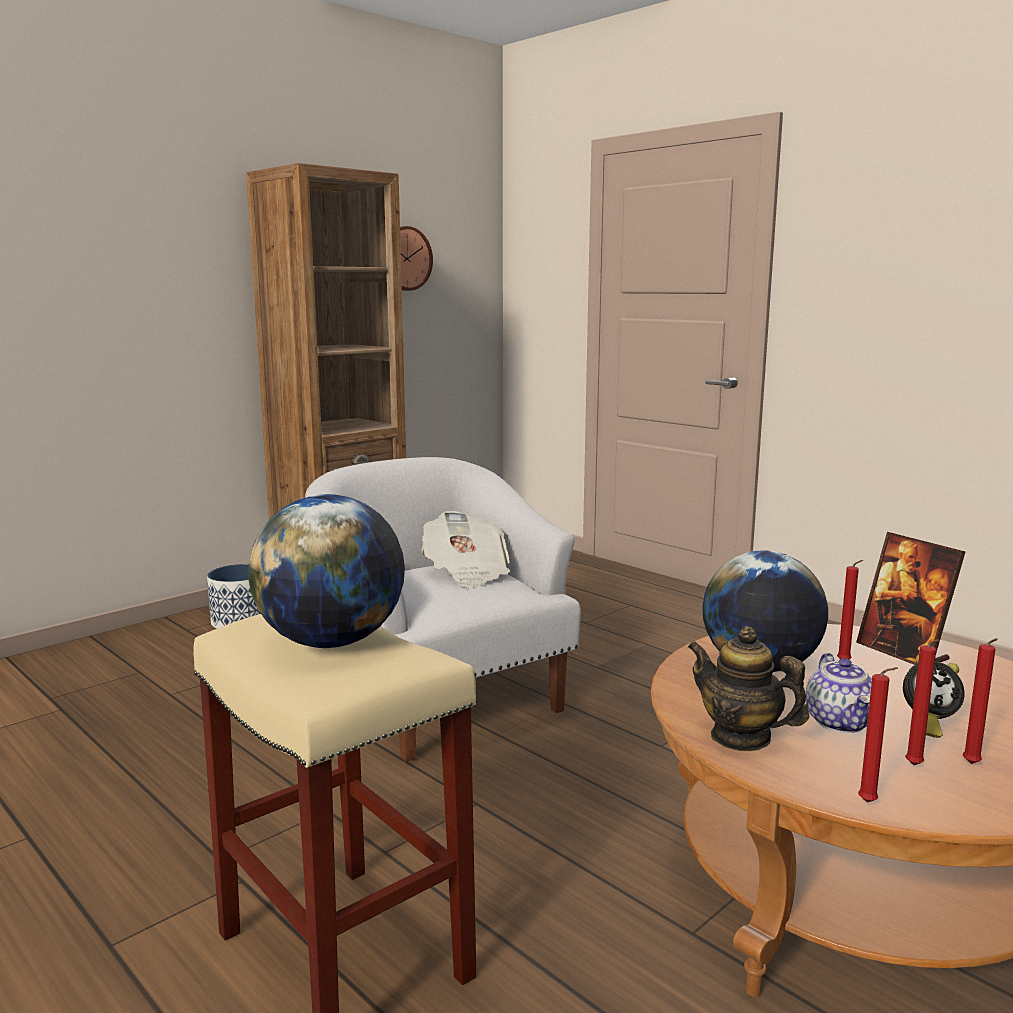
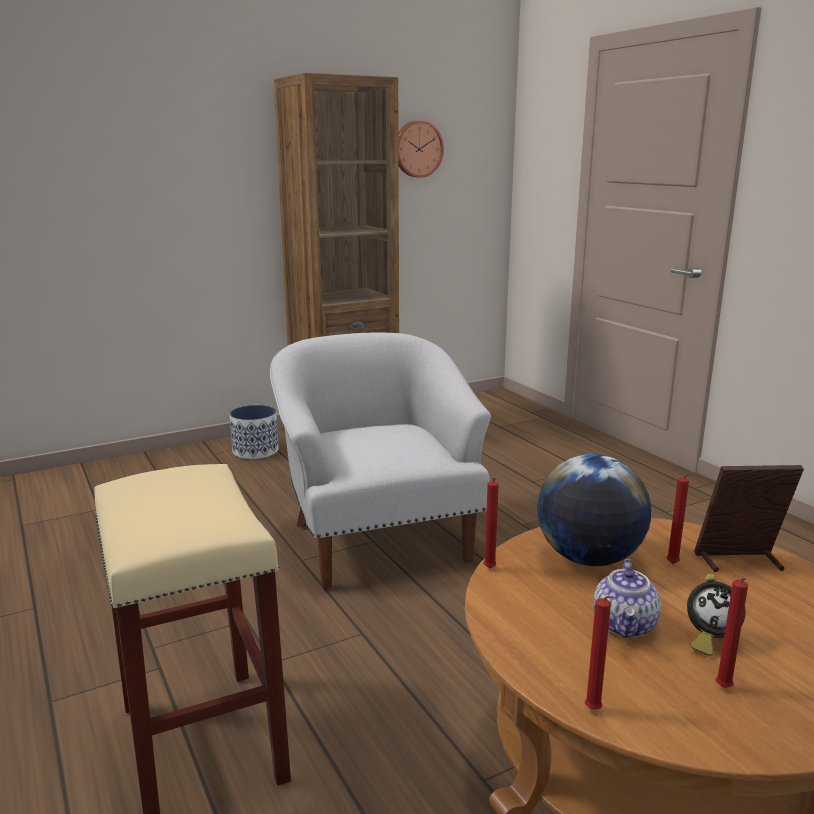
camera: 15 degrees right, 5 degrees up
(332, 642) = (180, 504): globe -> none
(466, 573) = (398, 436): newspaper -> none
(741, 737) = (522, 626): teapot -> none
(903, 653) = (739, 561): picture frame -> picture frame turned 105 degrees clockwise
(915, 766) = (665, 681): red candle -> red candle (489, 569)

